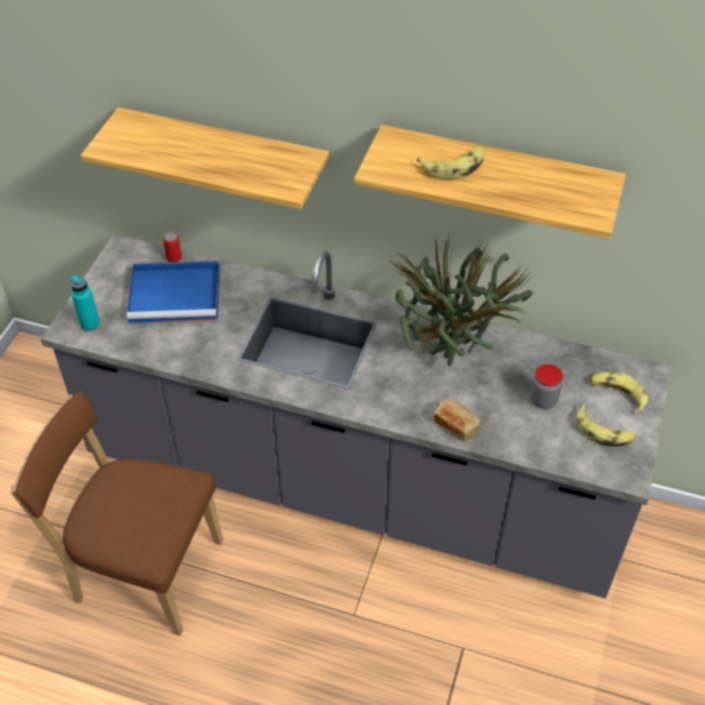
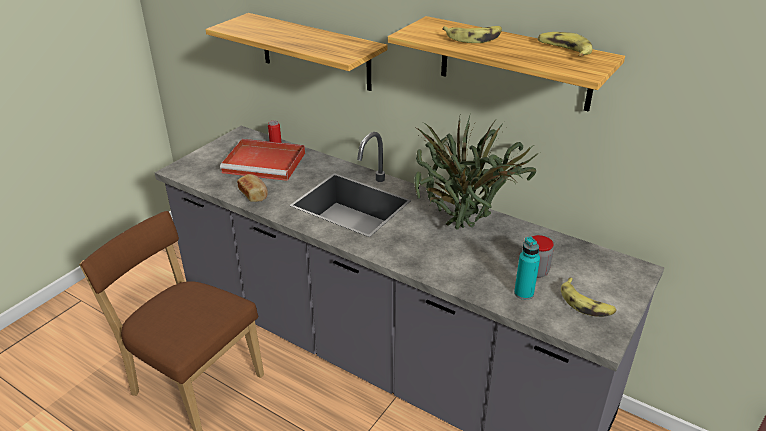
camera: 15 degrees right, 15 degrees down
(90, 324) = (194, 169): turquoise bottle -> turquoise bottle (523, 293)
(177, 295) = (266, 163): blue tray -> red tray
(456, 425) = (451, 276): bread -> bread (254, 194)
(617, 394) = (607, 279): banana -> banana (564, 50)

